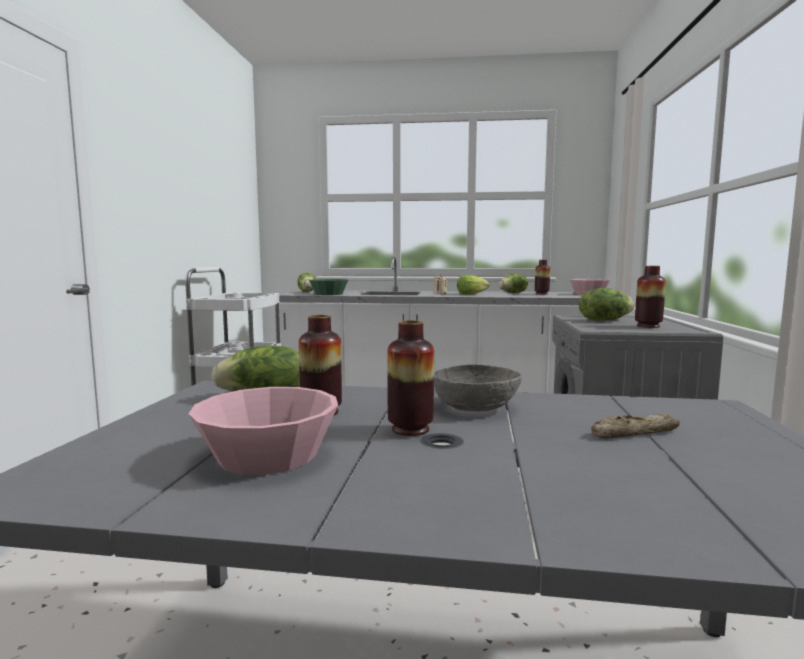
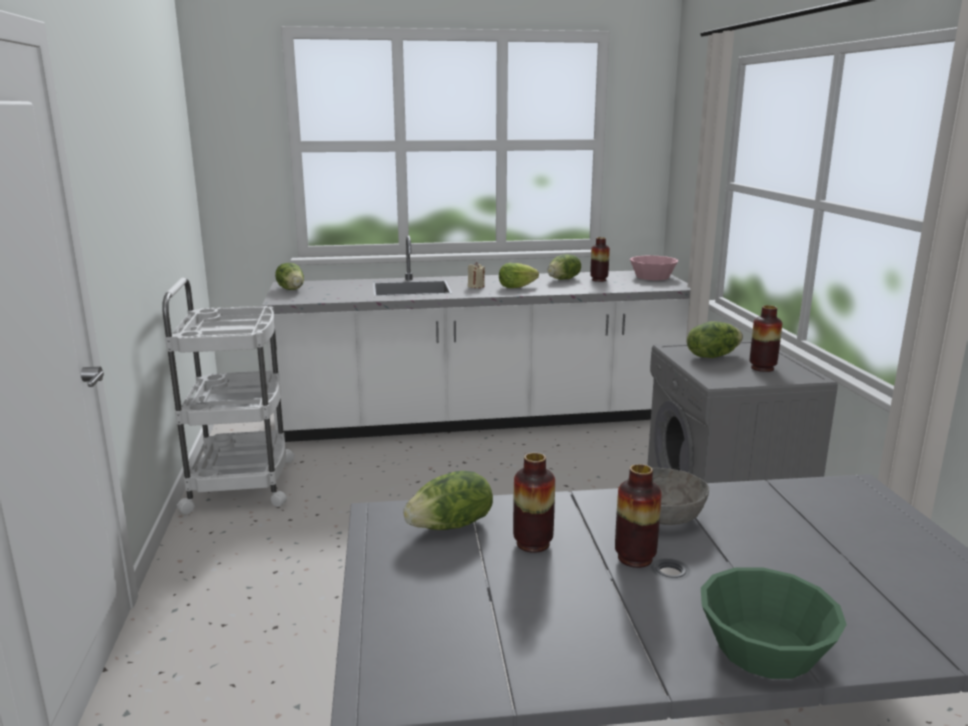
camera: 15 degrees left, 10 degrees up
(267, 455) = (546, 612): pink bowl -> none
(329, 294) = (331, 297): green bowl -> green bowl (765, 648)
(633, 433) = (811, 535): bread -> none

